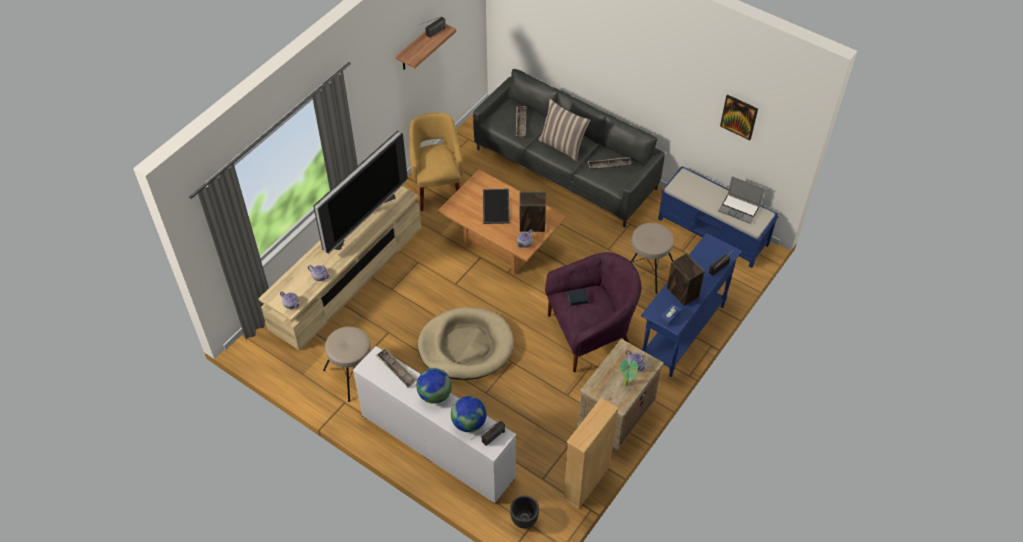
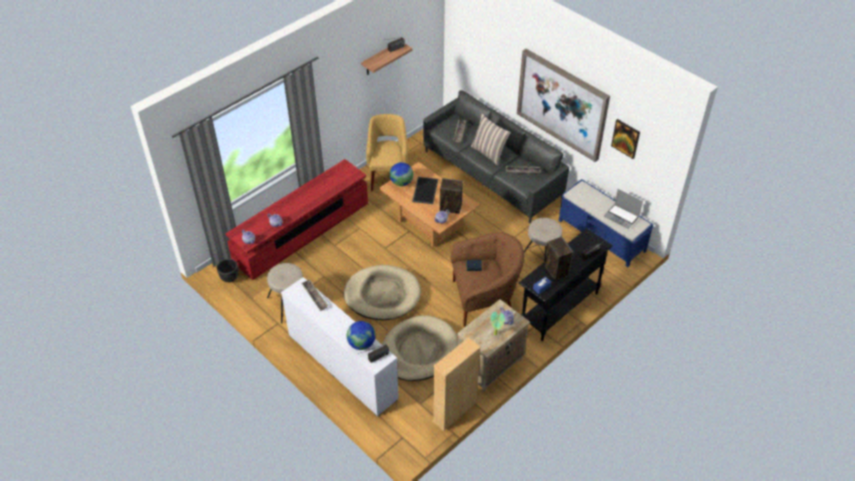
camera: 10 degrees right, 5 degrees down
(347, 278) = (302, 232): beige tv stand -> red tv stand
(362, 219) = (318, 187): television -> none
(435, 395) = (340, 319): globe -> globe (401, 182)
(524, 519) = (397, 432): black planter -> black planter (229, 278)
(526, 412) = (418, 351): none -> beige dog bed
(590, 334) = (484, 299): purple armchair -> brown armchair
(652, 79) = (562, 104): none -> picture
(682, 333) = (559, 309): blue console table -> black console table

